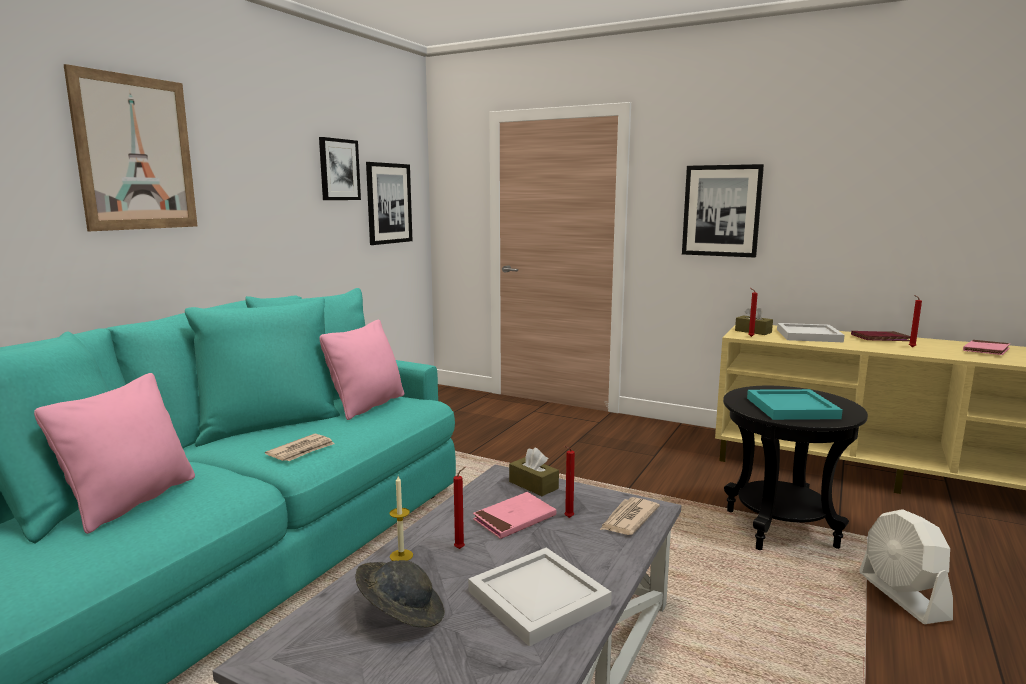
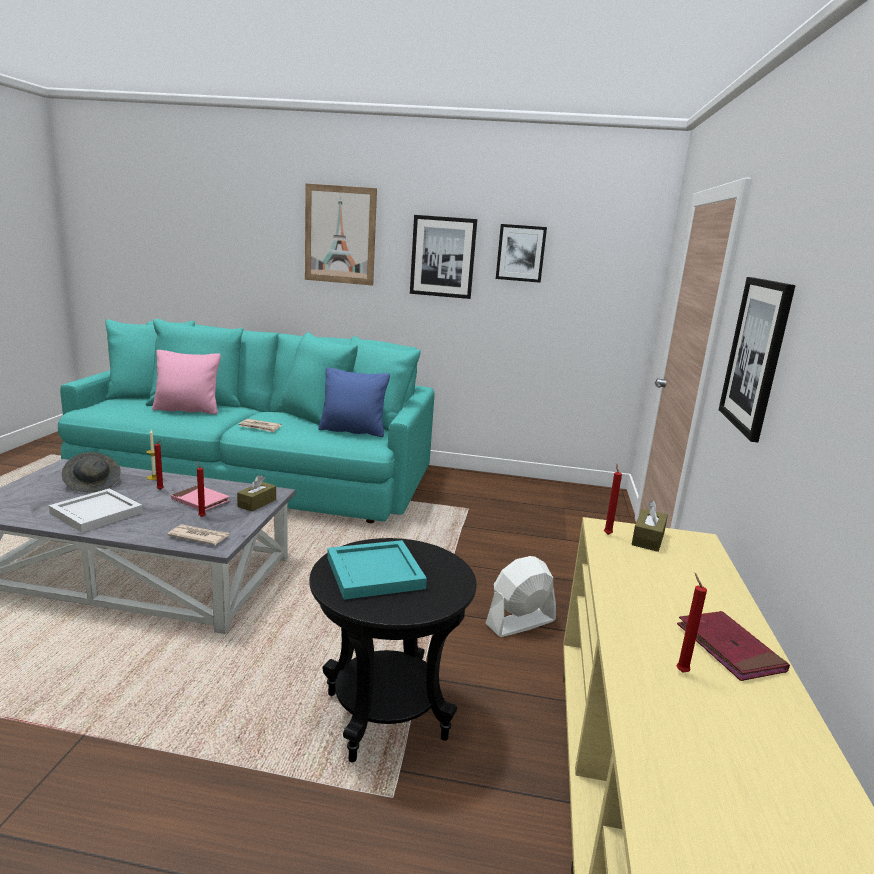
camera: 70 degrees right, 5 degrees up
(367, 405) = (353, 431): pink pillow -> blue pillow
(388, 203) = (586, 290): picture -> picture (443, 257)
(807, 335) = (671, 578): white tray -> none
(902, 596) = (249, 803): white fan -> white fan (520, 622)
(986, 350) = (759, 780): pink book -> none

